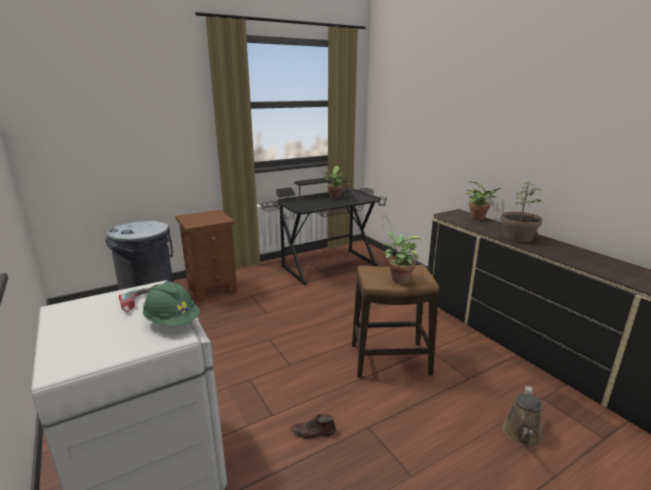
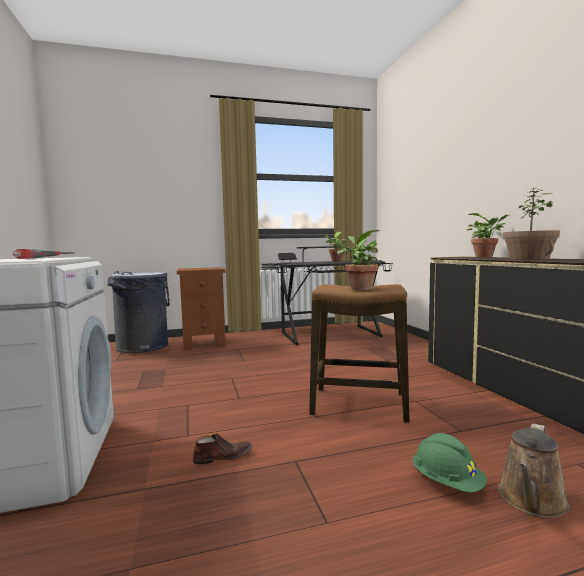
camera: 15 degrees right, 15 degrees down
(172, 321) = (45, 258): green hard hat -> green hard hat (447, 482)
(313, 432) = (223, 456): brown shoe -> brown shoe turned 150 degrees clockwise

